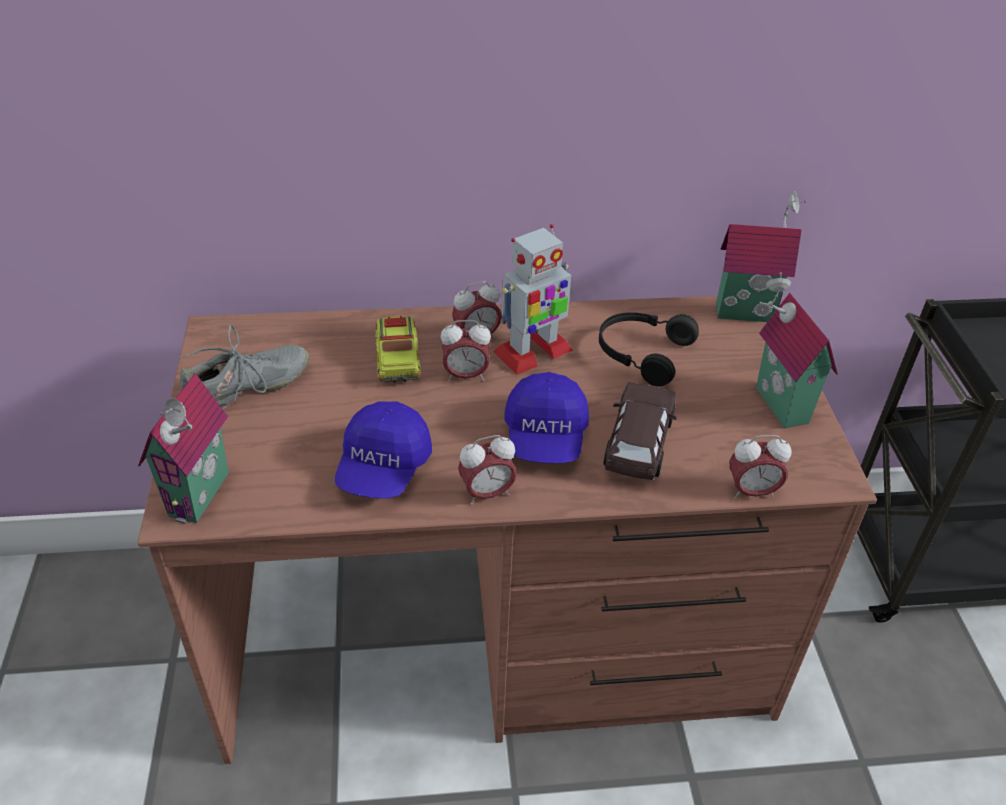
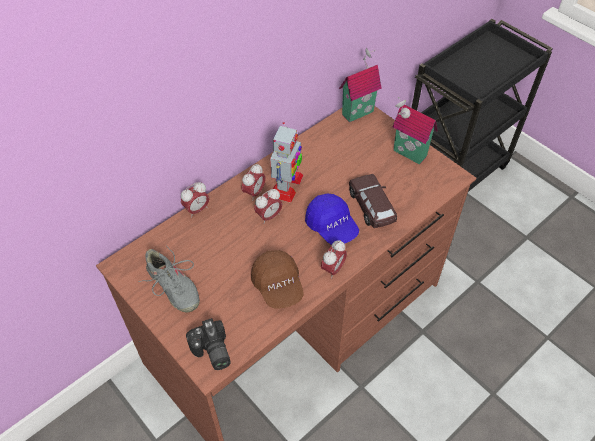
camera: 35 degrees left, 10 degrees up
(203, 496) = (211, 352): toy house -> camera
(246, 390) = (172, 287): grey shoe -> grey shoe turned 120 degrees clockwise
(383, 468) = (278, 286): blue cap -> brown cap
(397, 360) = (229, 227): toy truck -> none
(641, 353) = (333, 159): black headphones -> none
(751, 491) = (431, 202): alarm clock -> alarm clock (197, 210)

